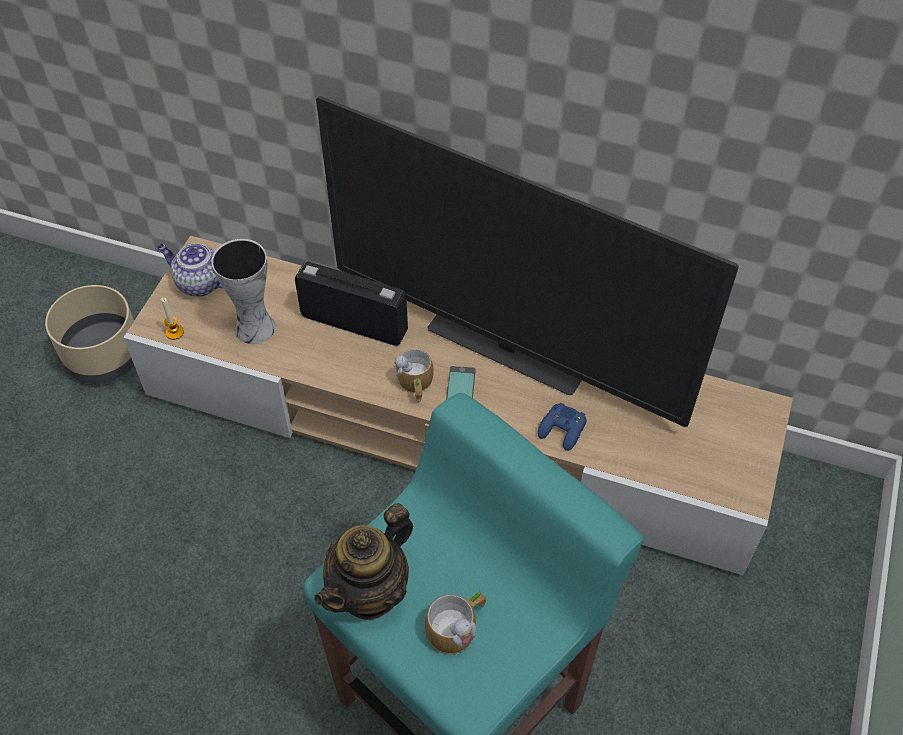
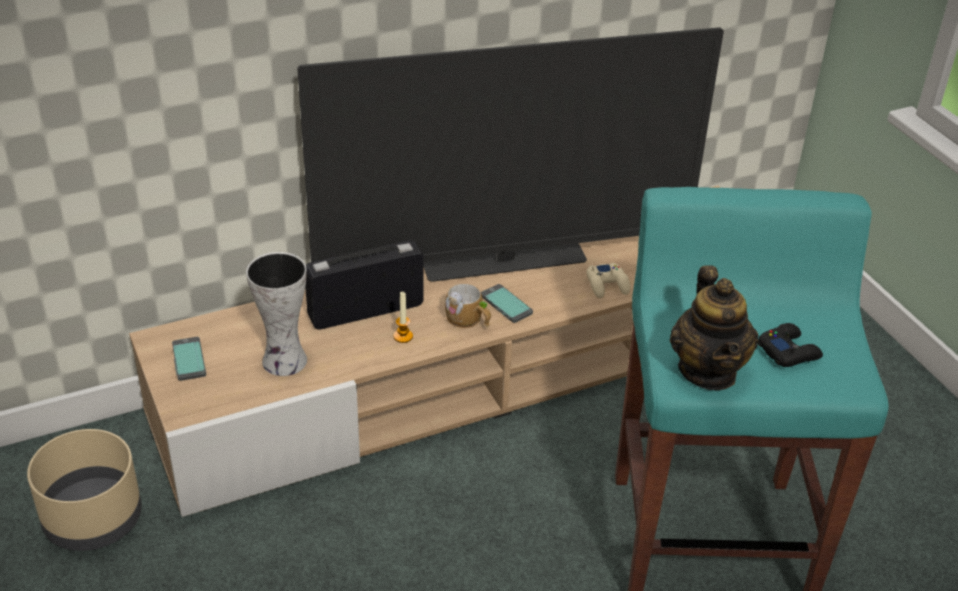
camera: 45 degrees left, 15 degrees down
(174, 332) = (214, 405): candle -> candle (403, 336)
(199, 283) = (188, 359): teapot -> phone
(458, 627) = (788, 351): mug -> black game controller
(562, 430) = (607, 285): blue game controller -> beige game controller

